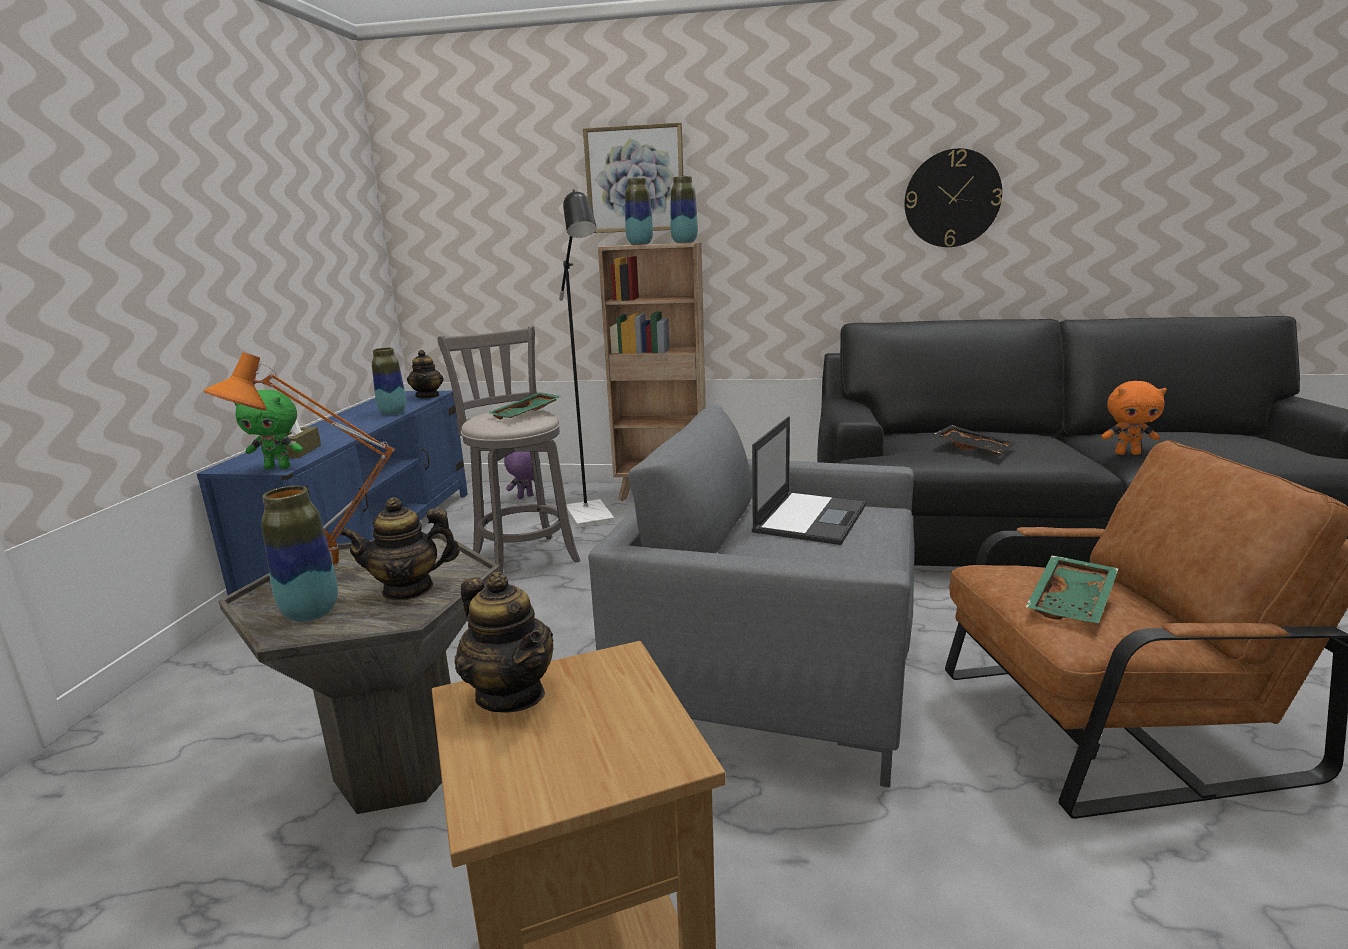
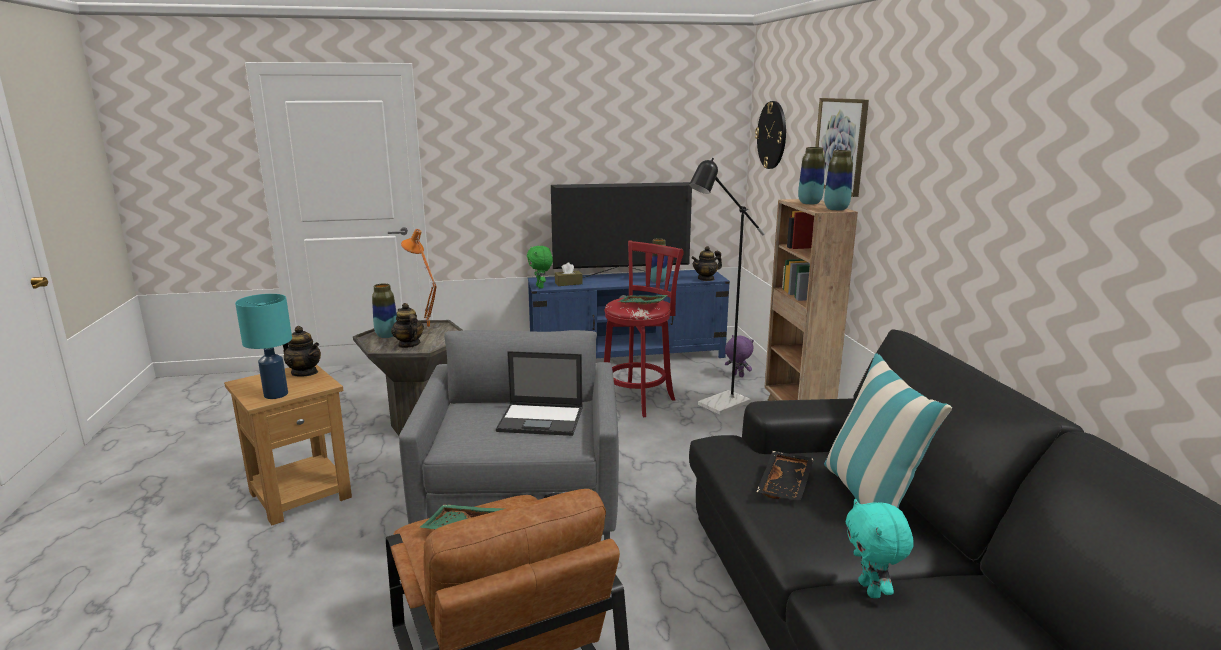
camera: 70 degrees right, 0 degrees up
(331, 425) = (621, 276): none -> television
(511, 694) = (305, 373): teapot -> teapot turned 90 degrees counterclockwise
(523, 557) = (639, 399): grey stool -> red stool
(640, 728) = (277, 394): none -> turquoise table lamp
(952, 198) = (1044, 223): wall clock -> wall clock (772, 135)
(990, 433) = (870, 499): none -> pillow
(1127, 453) = (871, 590): orange plush toy -> turquoise plush toy

